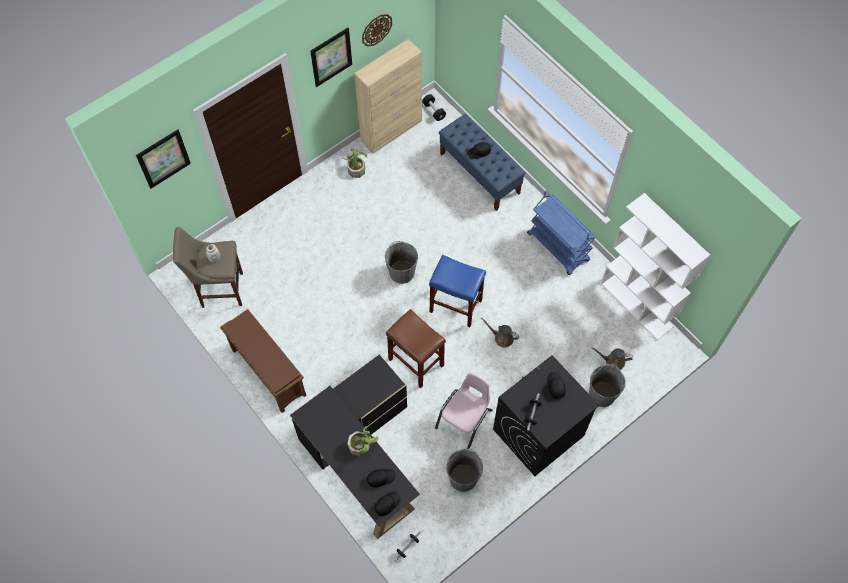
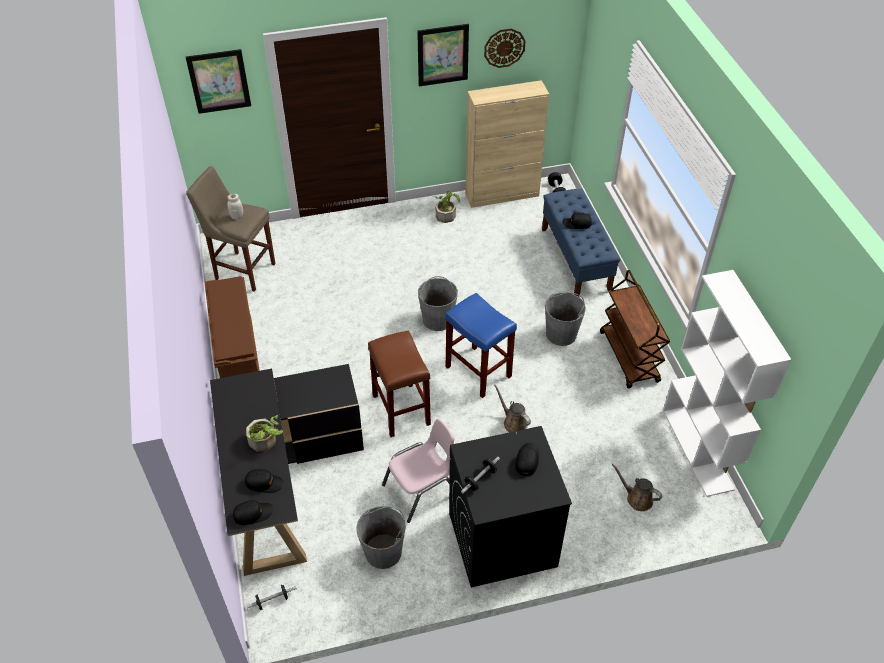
camera: 25 degrees right, 15 degrees down
(558, 247) = (629, 357): blue cart -> brown cart
(602, 394) = (605, 529): grey bucket -> grey bucket (561, 334)

